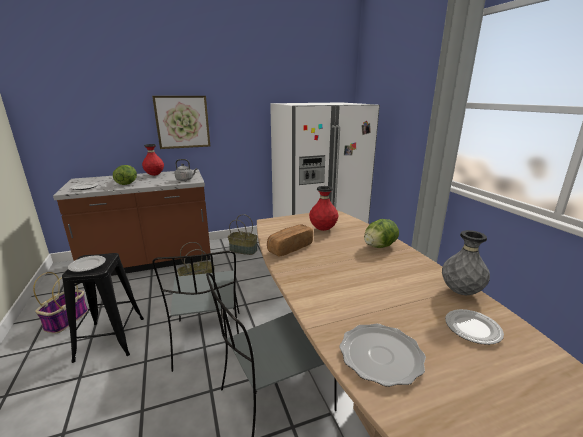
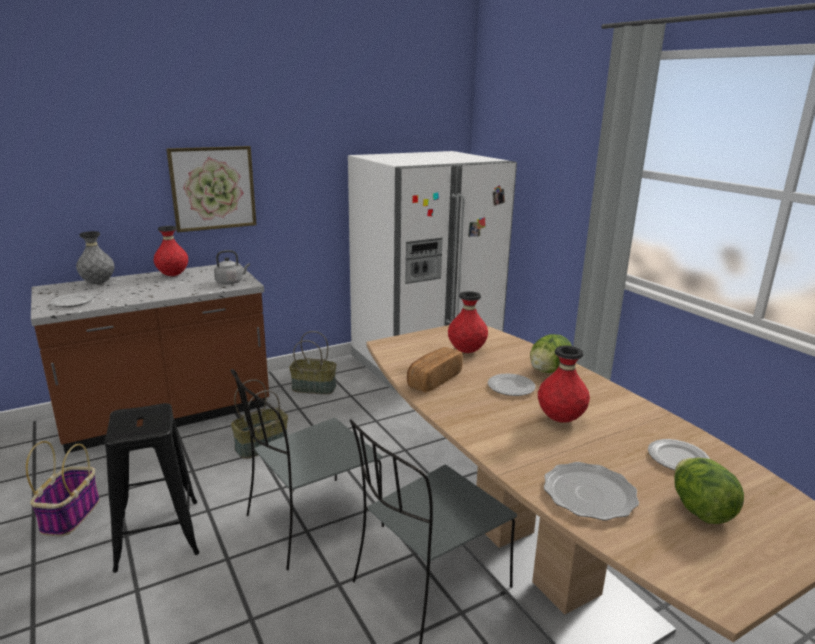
camera: 10 degrees left, 0 degrees up
(87, 265) = (135, 424): plate -> plate (511, 387)
(127, 183) = (139, 292): lettuce -> lettuce (700, 510)
(209, 341) = (311, 523): grey chair -> grey chair turned 75 degrees clockwise
(376, 285) = (560, 419): none -> red vase
(461, 292) = (658, 420): grey vase -> grey vase (98, 283)

